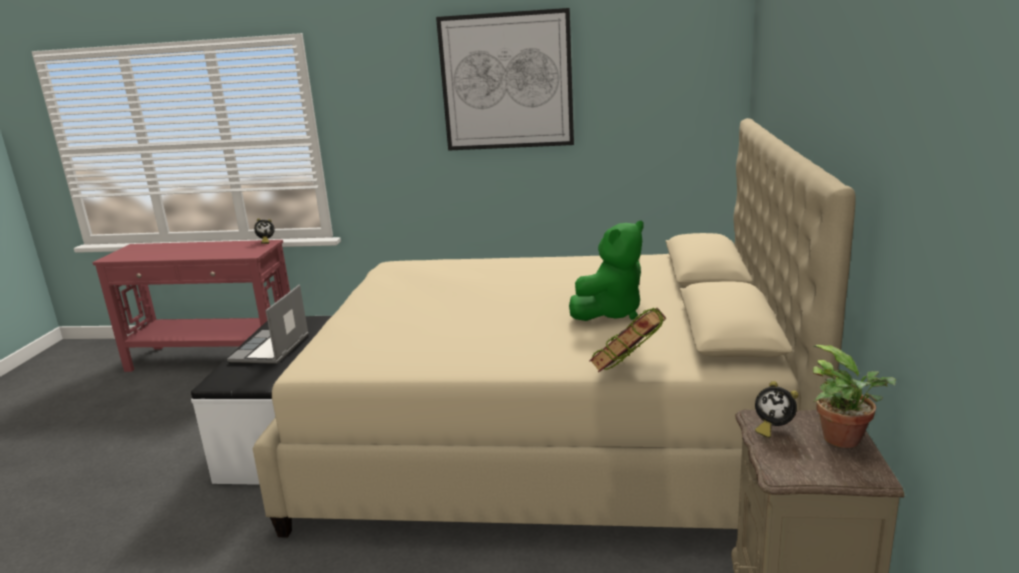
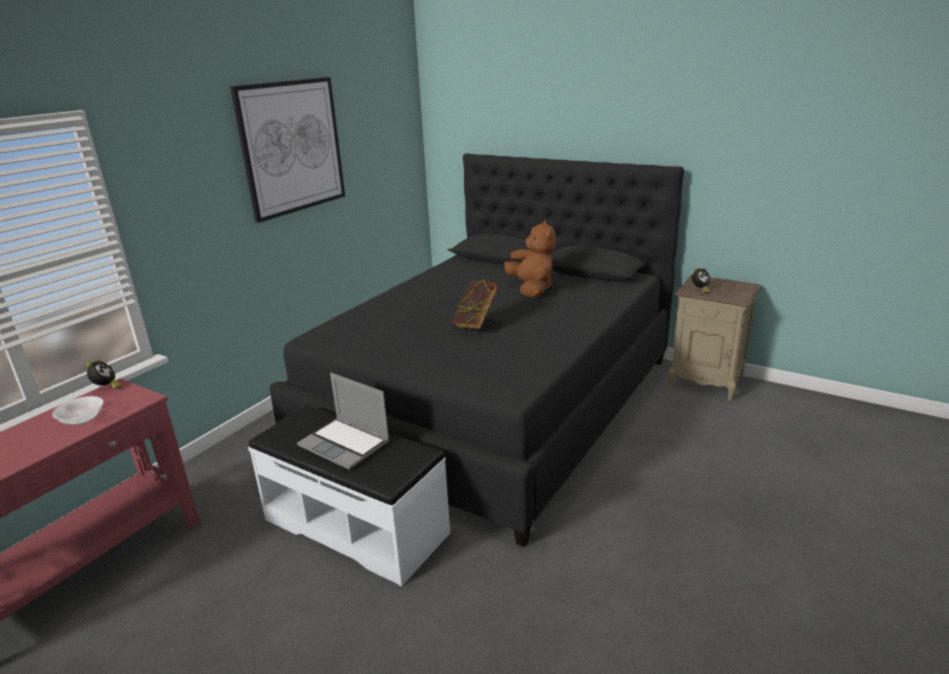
camera: 65 degrees left, 5 degrees up
(219, 251) = (82, 419): none -> bowl
(548, 436) = (493, 402): beige bed -> black bed
(610, 312) = (531, 289): green plush toy -> brown plush toy
(628, 372) = (622, 301): book -> book (476, 326)
(847, 440) = (718, 281): potted plant -> none

